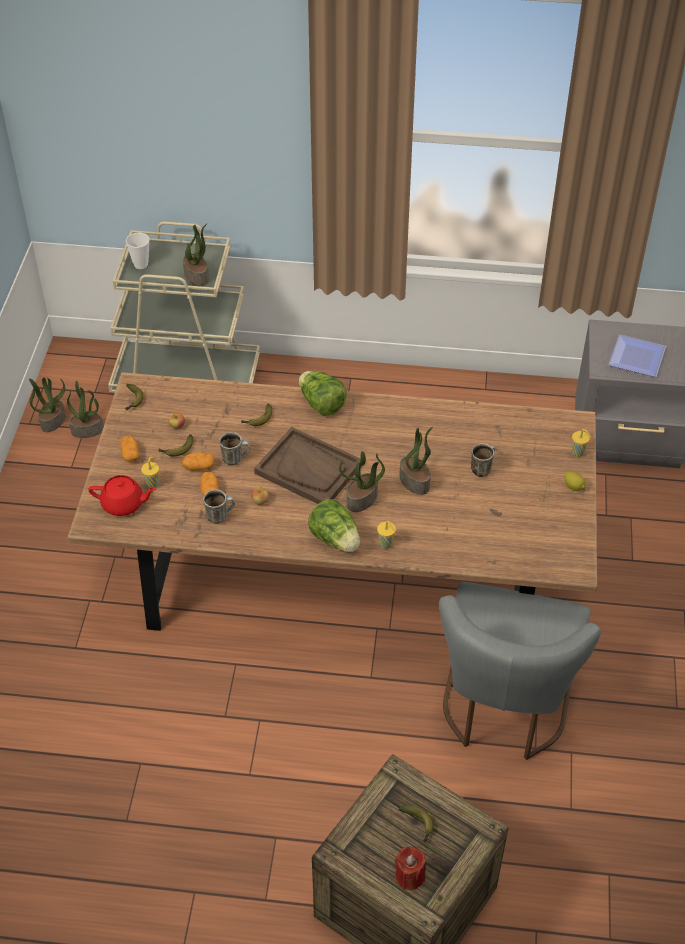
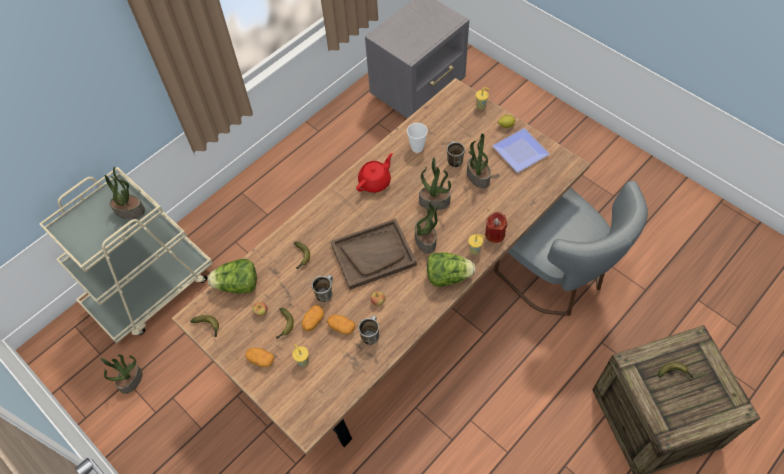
camera: 50 degrees left, 10 degrees up
(53, 420) = (99, 399): potted plant -> potted plant (477, 177)
(124, 504) = (306, 393): red teapot -> red teapot (375, 182)
(141, 264) = (79, 239): cup -> cup (417, 148)
(321, 404) = (321, 212): lettuce -> lettuce (237, 285)
(409, 876) = (709, 402): red candle -> red candle (495, 234)
(638, 357) = (416, 34): plate -> plate (520, 150)

